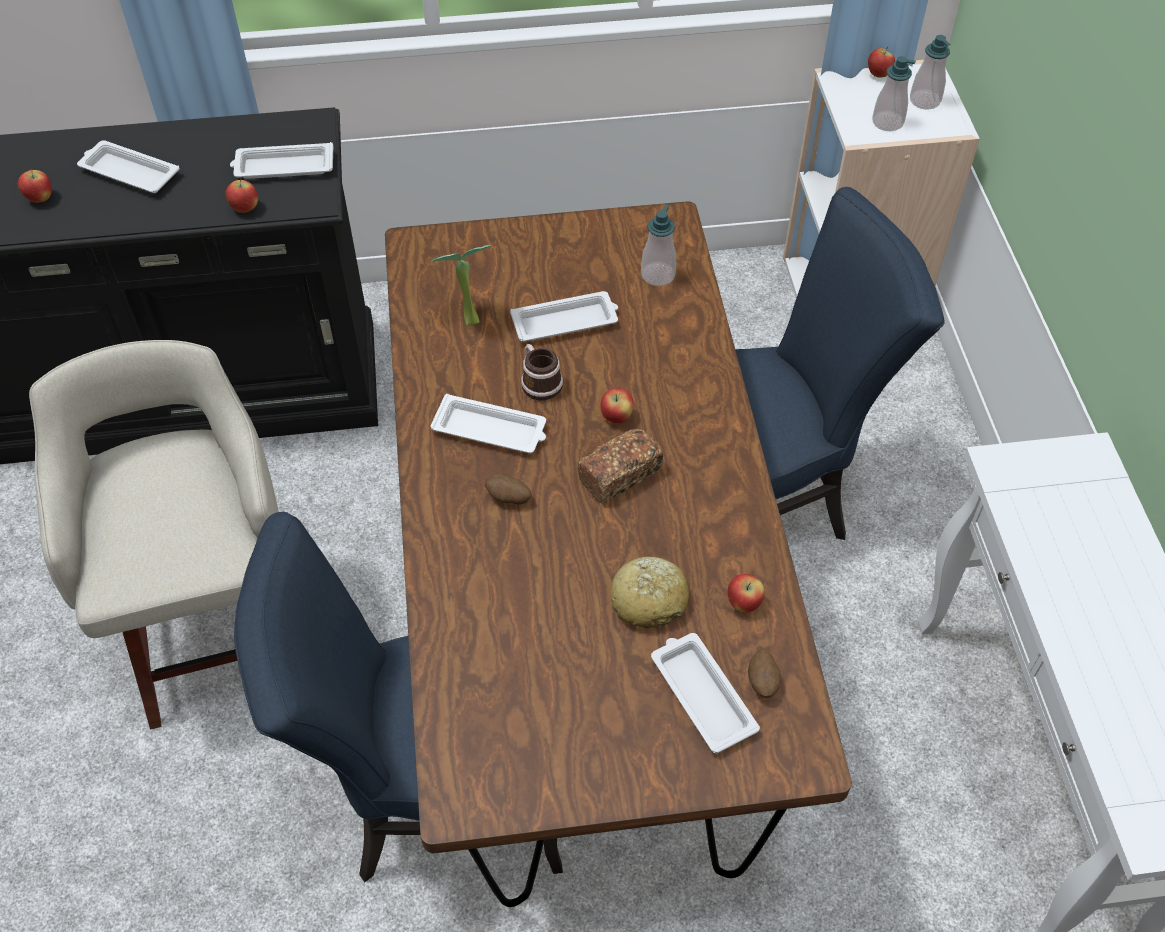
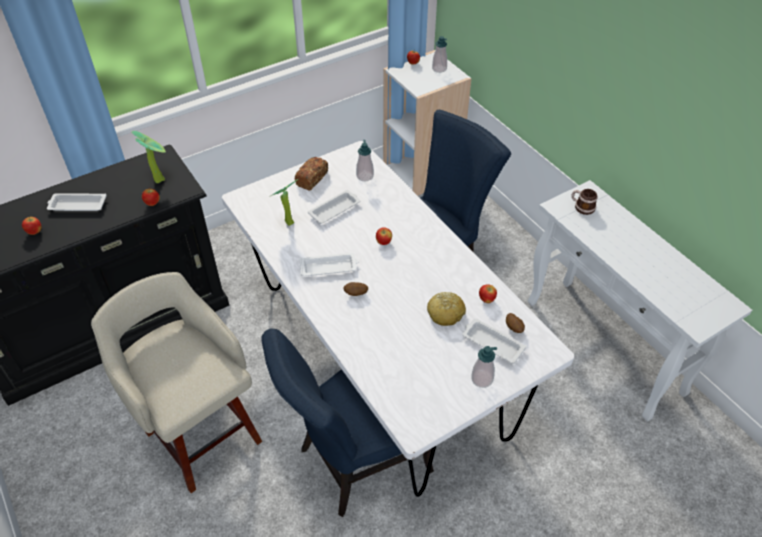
camera: 25 degrees left, 5 degrees down
(283, 167) = (160, 179): white tray -> potted plant
(539, 381) = (338, 239): mug -> mug (582, 207)
(579, 622) = (379, 358): brown dining table -> white dining table
(620, 475) = (400, 266): bread -> bread (312, 178)
(887, 122) = (429, 82): soap dispenser -> soap dispenser (482, 379)

